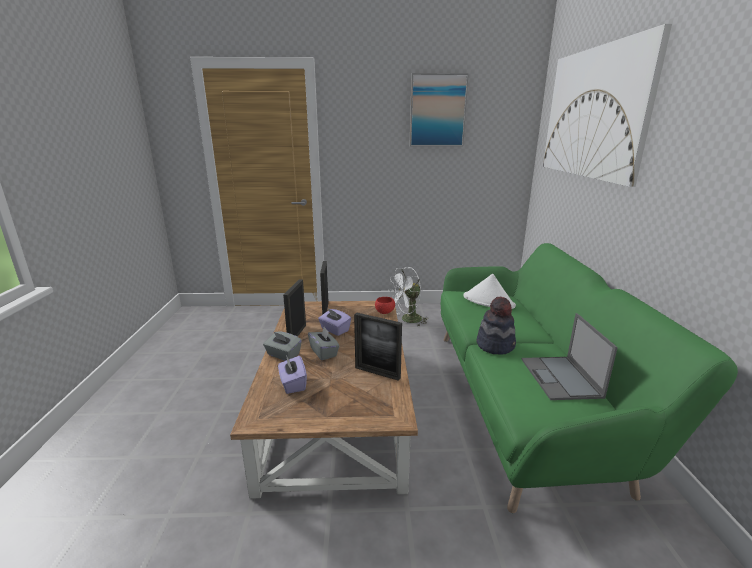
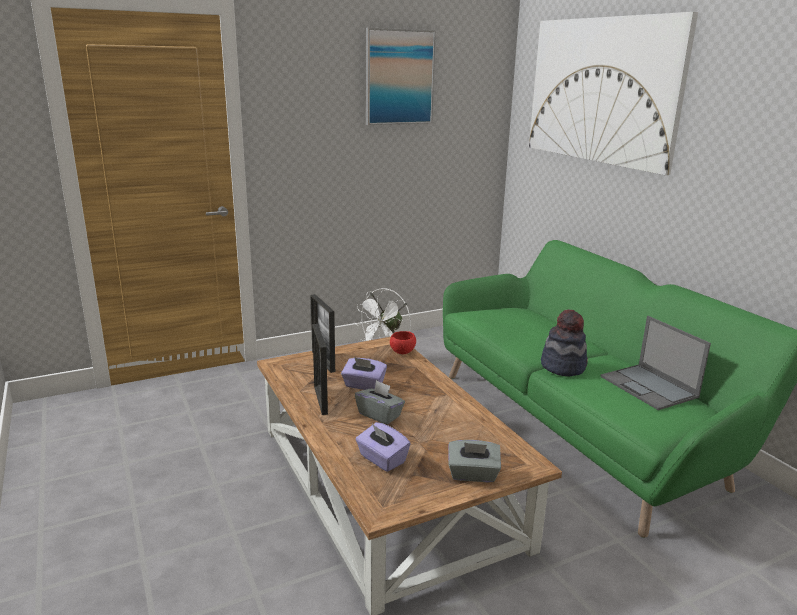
camera: 25 degrees left, 0 degrees up
(283, 355) = (331, 429): grey tissue box -> grey tissue box (473, 475)
(377, 373) = (465, 424): picture frame -> none
(489, 301) = (512, 318): white hat -> none

